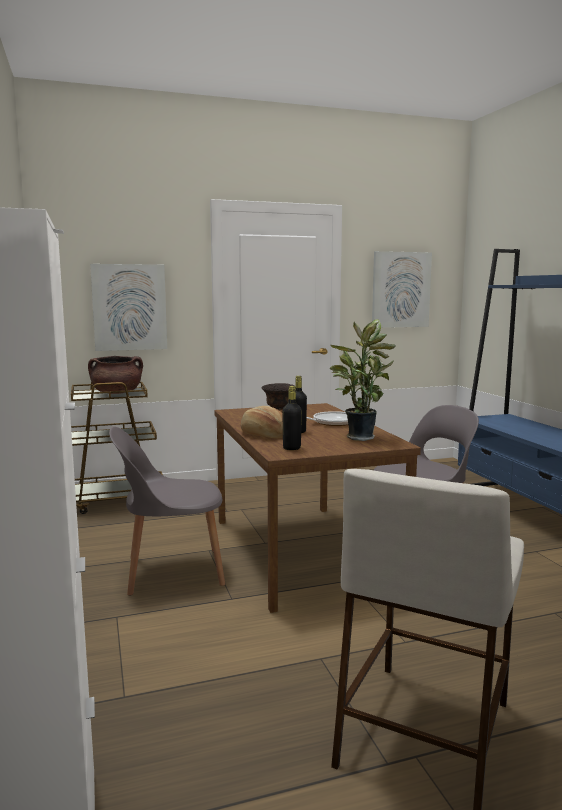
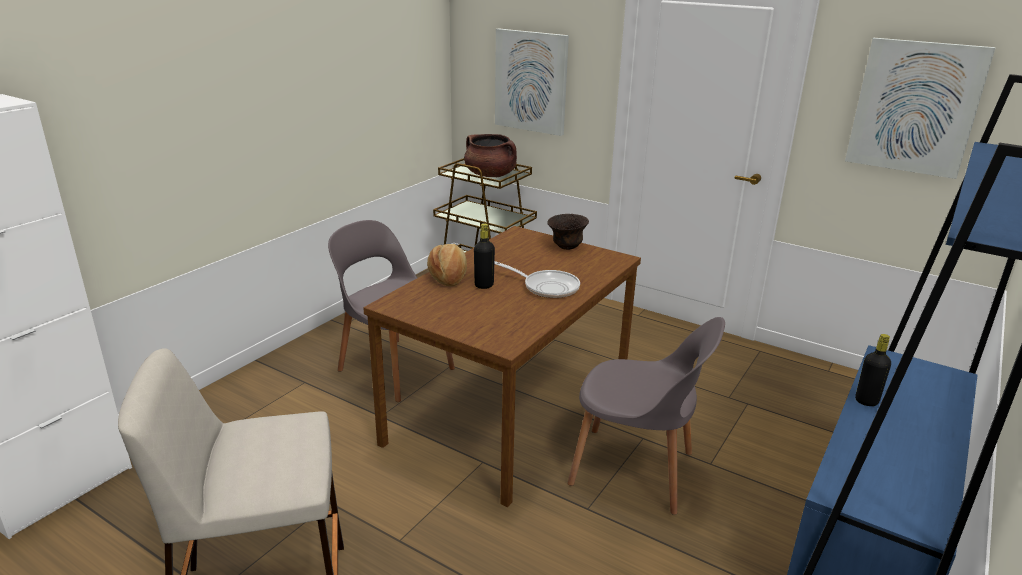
camera: 50 degrees right, 15 degrees up
(291, 448) = (416, 302): black bottle -> black bottle (866, 401)
(359, 437) = (506, 318): potted plant -> none

